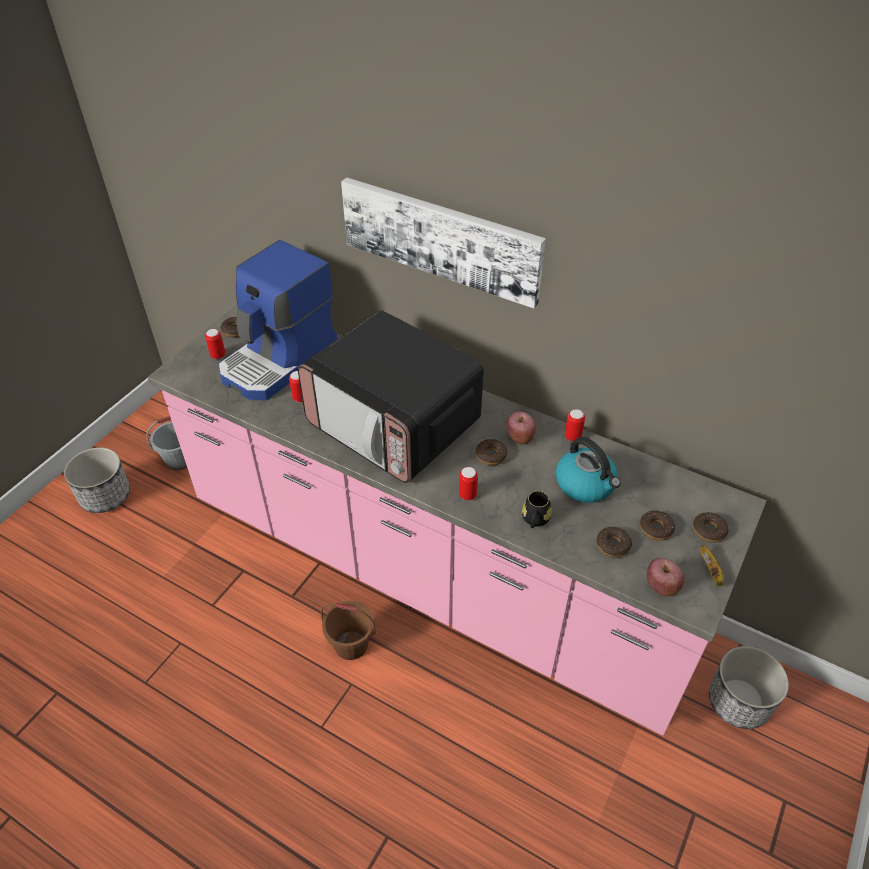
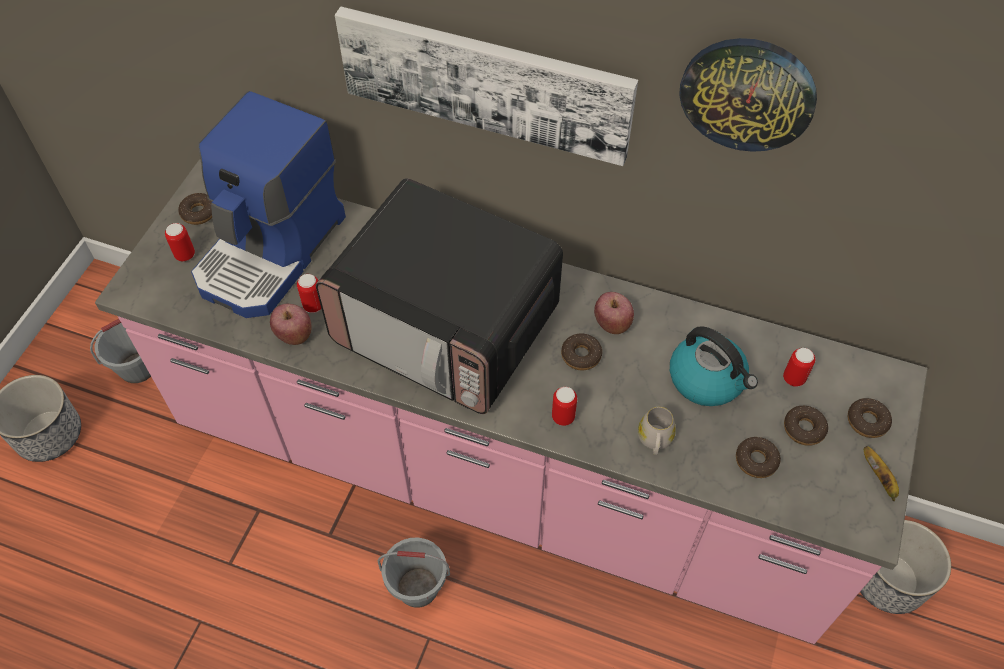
camera: 10 degrees left, 10 degrees up
(351, 644) = (418, 587): brown bucket -> grey bucket
(534, 521) = (654, 441): black mug -> white mug
(572, 437) = (678, 313): can -> can (793, 378)
(622, 251) = (747, 94): none -> wall clock
(661, 586) = (824, 508): apple -> apple (294, 335)

